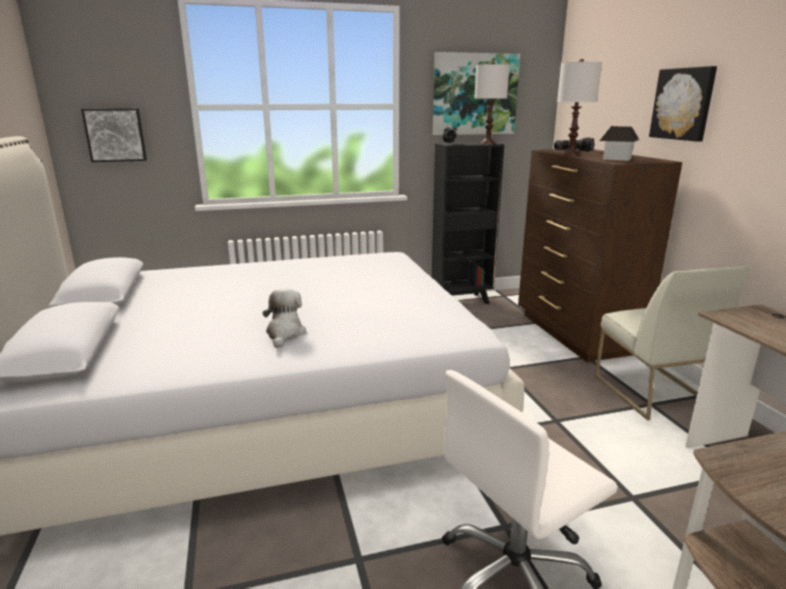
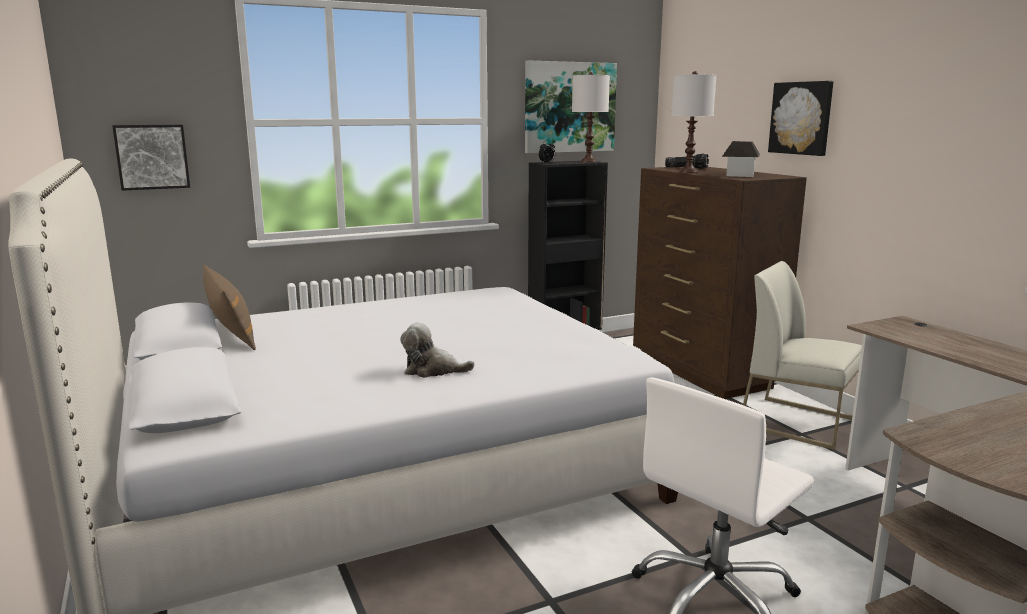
camera: 10 degrees left, 5 degrees down
(149, 285) = (230, 334): none -> brown pillow
(285, 334) = (432, 370): plush toy -> plush toy turned 75 degrees counterclockwise
(651, 391) = (798, 422): white chair -> white chair turned 150 degrees clockwise

